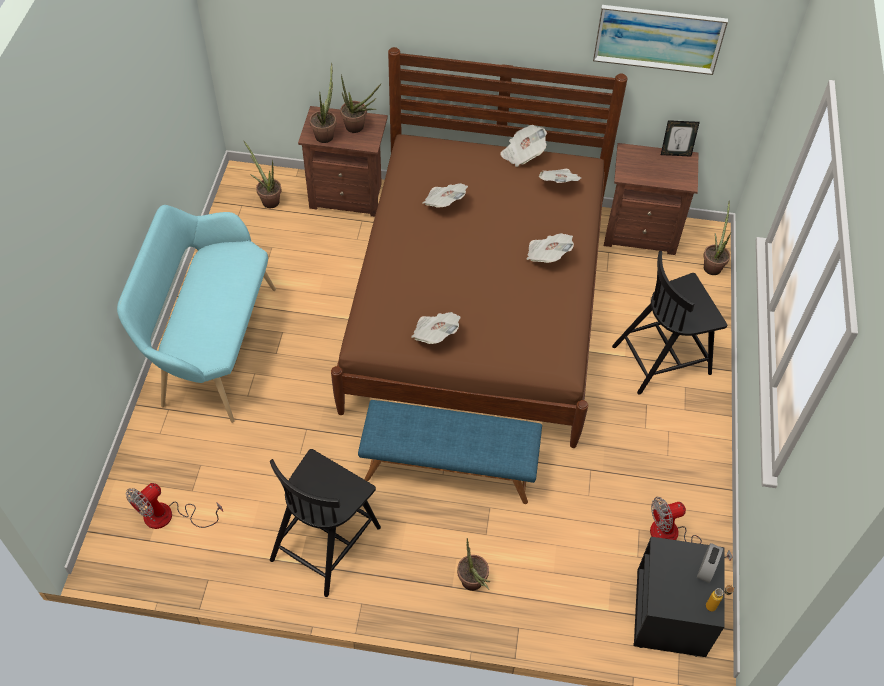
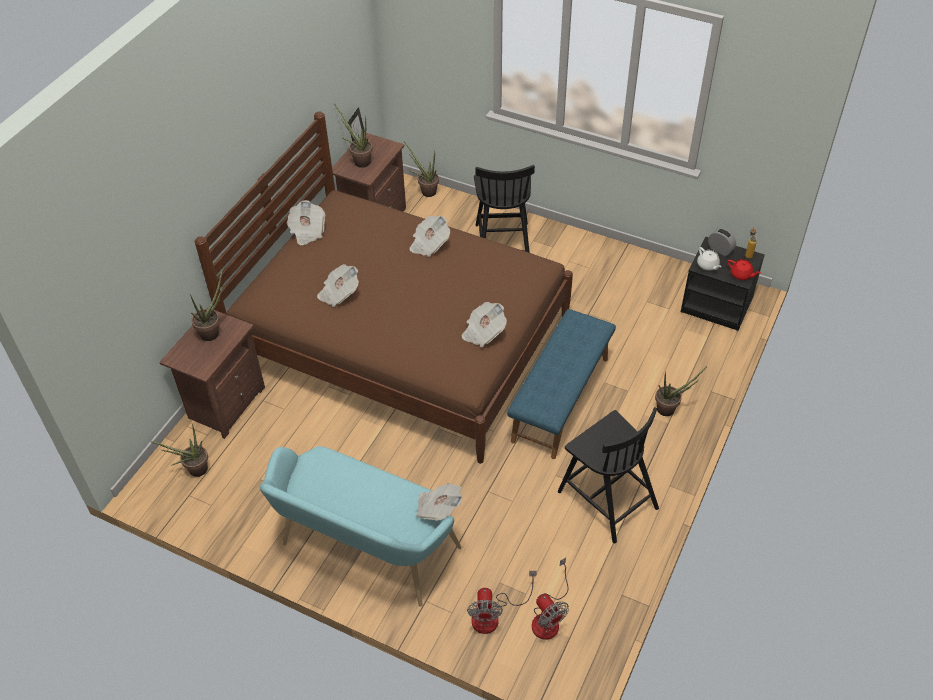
camera: 70 degrees left, 5 degrees down
(326, 133) = (206, 357): potted plant -> potted plant (359, 161)
(558, 184) = (353, 218): newspaper -> newspaper (438, 508)
(658, 38) = (320, 66): picture -> none
(669, 558) = (707, 265): none -> white teapot
(669, 602) = (741, 275): none -> red teapot
(673, 538) = (658, 285): fan -> fan (493, 615)

